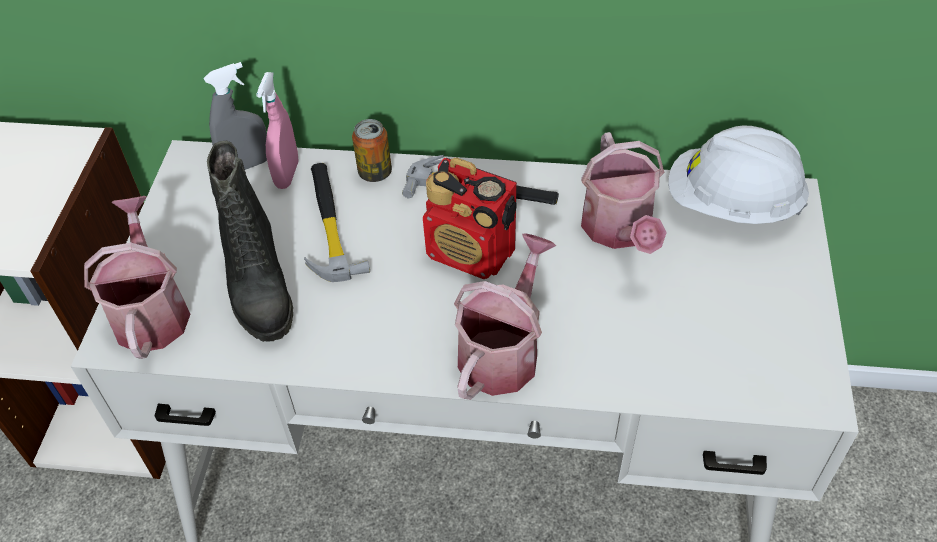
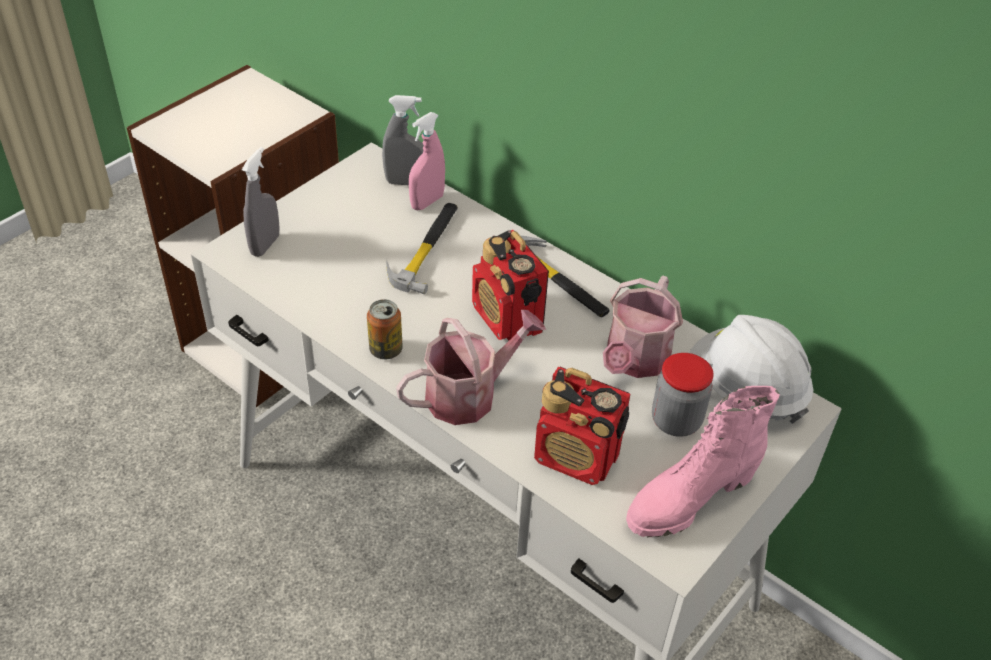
camera: 30 degrees right, 5 degrees down
(151, 310) = (265, 245): watering can -> grey spray bottle
(257, 287) = (343, 266): black boot -> none
(375, 173) = (489, 230): can -> can (385, 350)
(655, 355) = (577, 458): none -> radio
(704, 268) = (676, 421): none -> jar
(780, 336) = (689, 499): none -> pink boot

